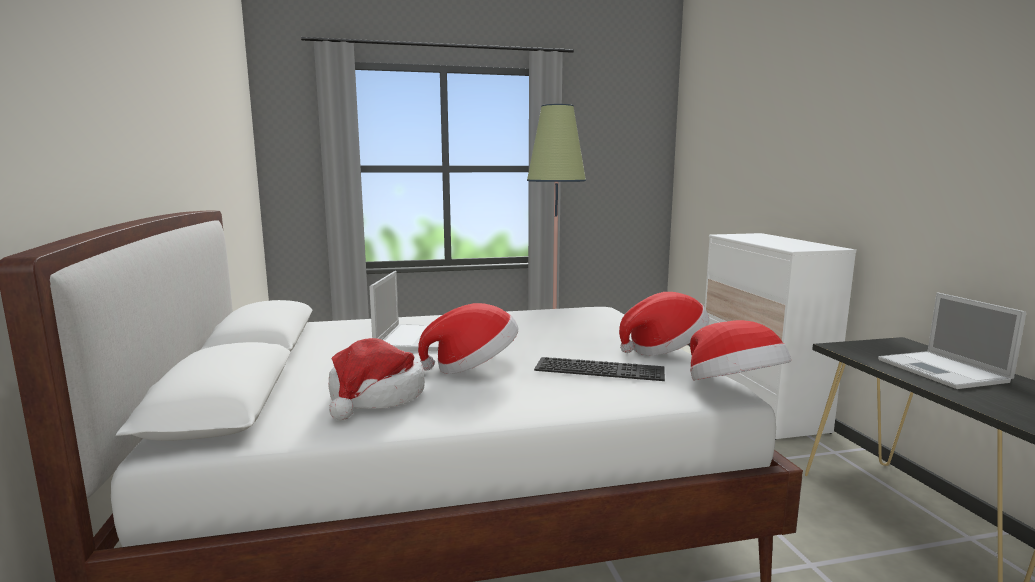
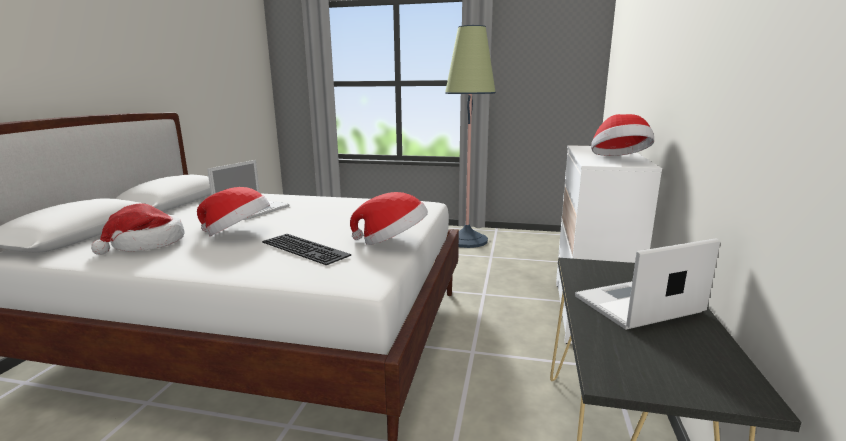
camera: 25 degrees right, 5 degrees up
(733, 389) = (364, 282): hat -> hat (618, 159)
(944, 371) = (636, 305): laptop -> laptop turned 60 degrees clockwise

